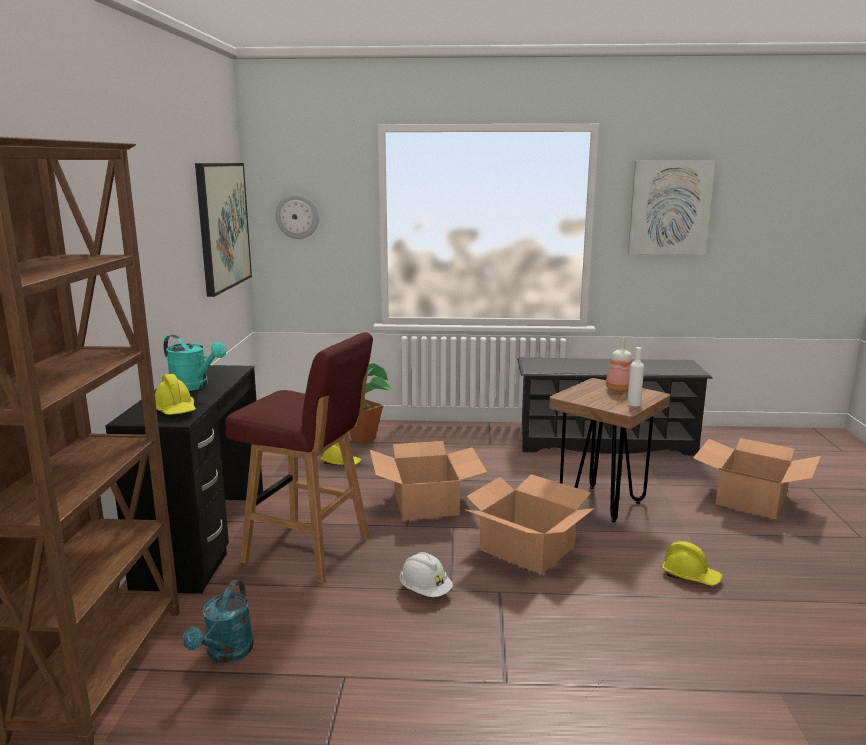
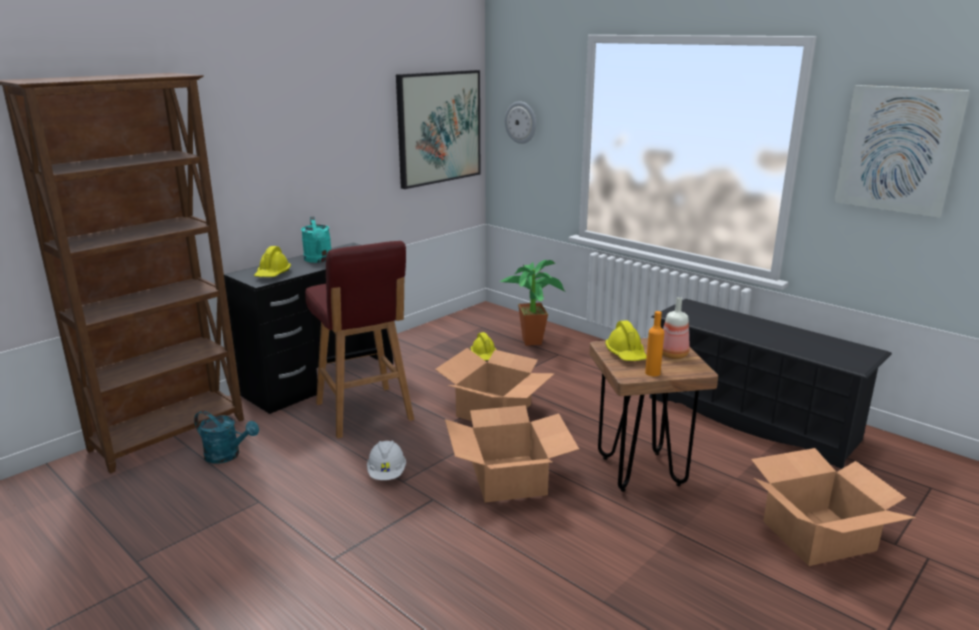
camera: 40 degrees right, 5 degrees up
(225, 654) = (227, 456): turquoise watering can -> turquoise watering can turned 120 degrees counterclockwise
(634, 404) = (652, 373): white bottle -> orange bottle
(690, 576) = (606, 567): yellow hard hat -> yellow hard hat (626, 354)

